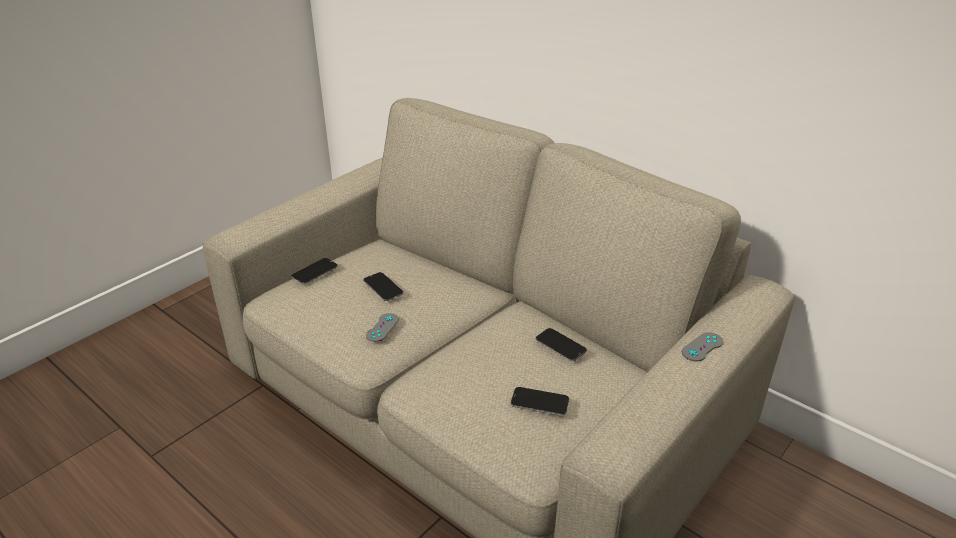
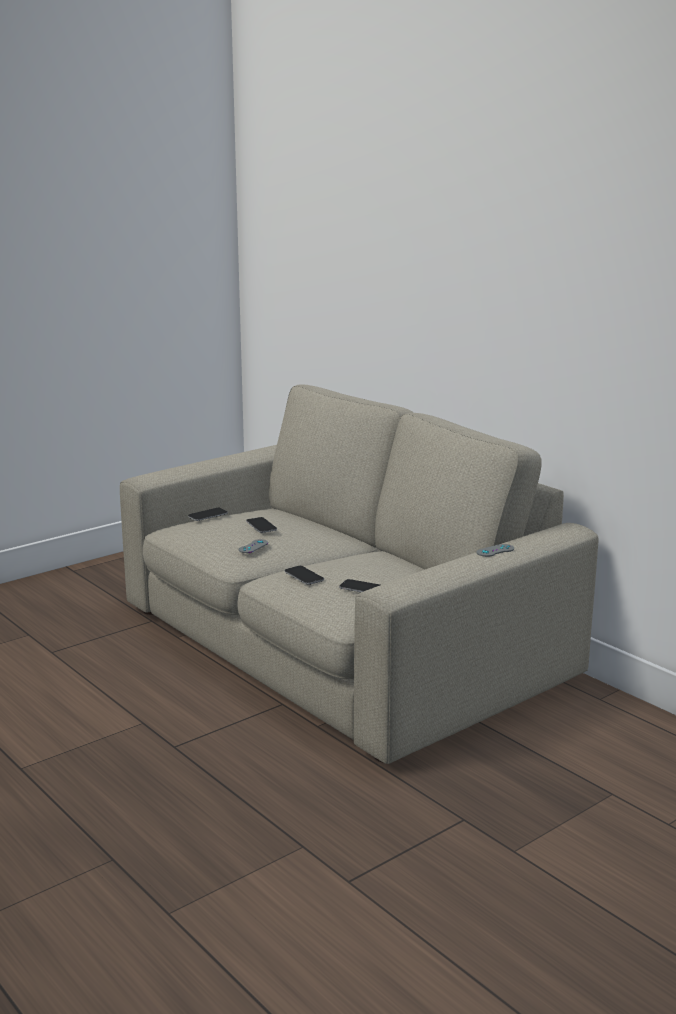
camera: 10 degrees right, 15 degrees down
(560, 345) = (396, 567): phone -> phone (304, 576)

